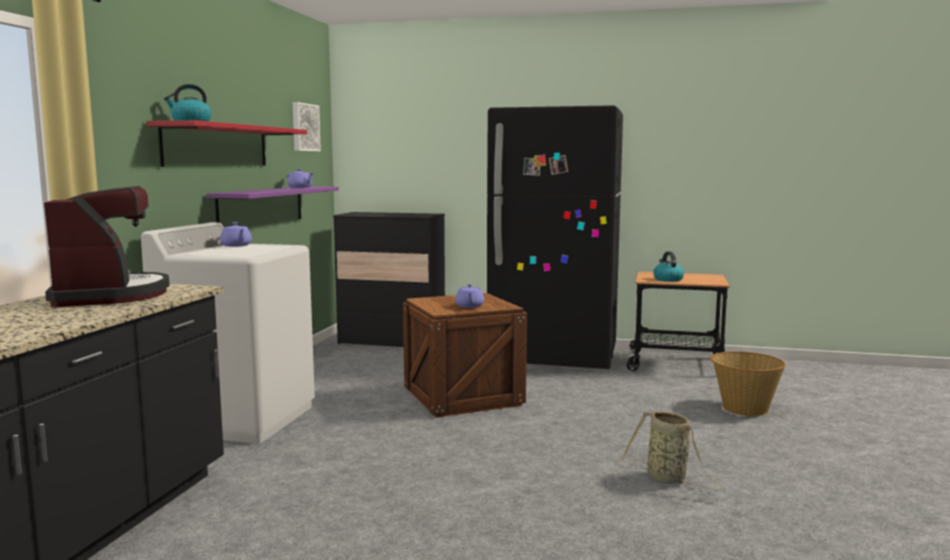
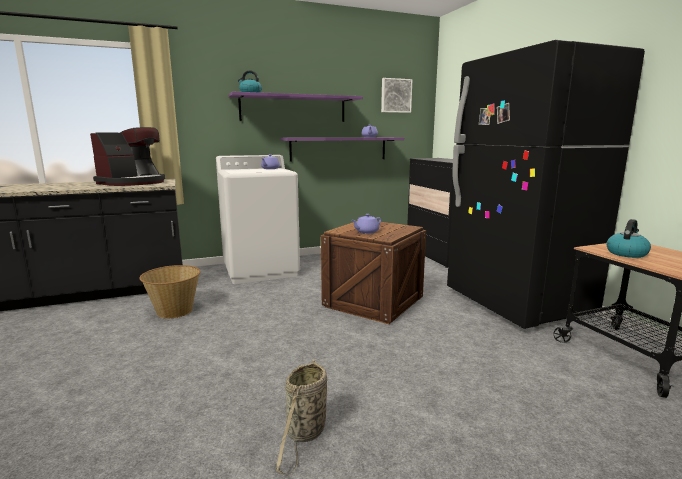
camera: 55 degrees right, 5 degrees up
(217, 146) = (293, 108): red shelf -> purple shelf
(744, 409) = (577, 436): basket -> basket (174, 311)

